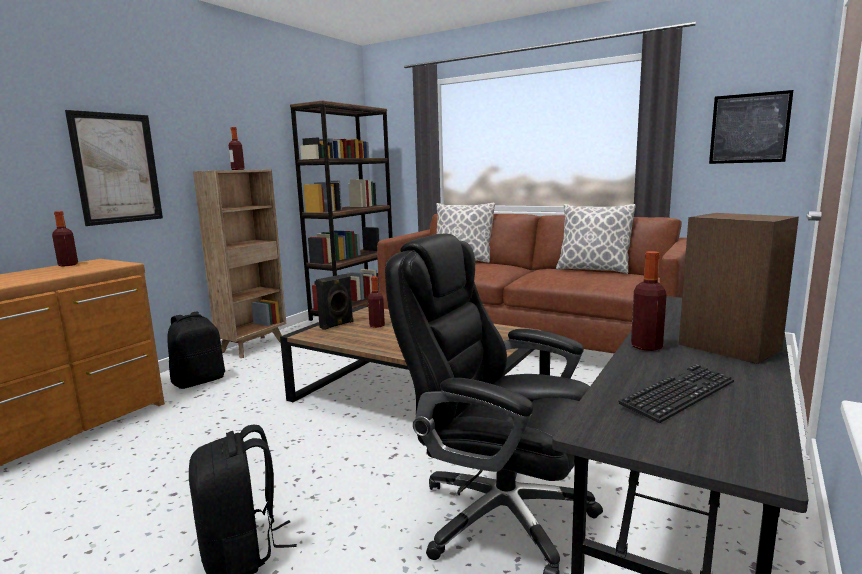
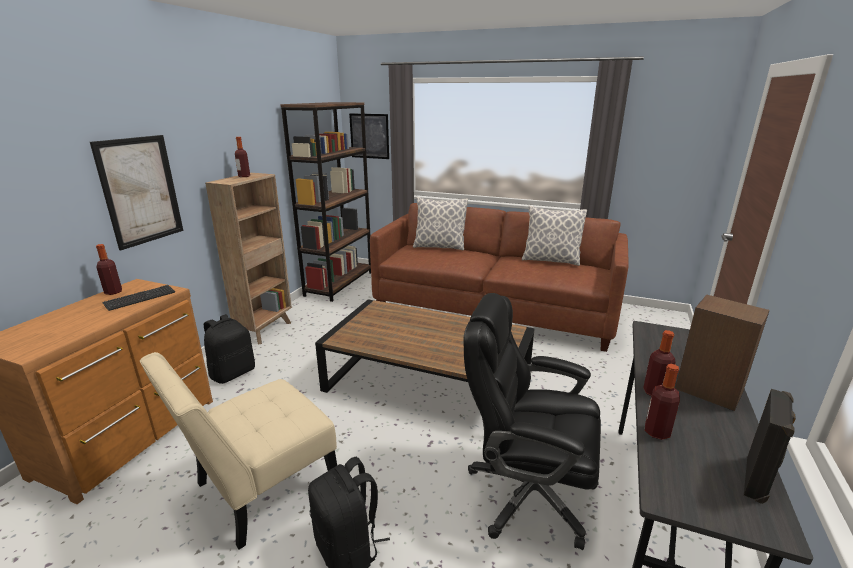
camera: 10 degrees left, 10 degrees up
(171, 485) = (260, 489): none -> beige chair
(337, 325) = (359, 326): black speaker -> black speaker (757, 480)
(377, 325) = (393, 325): bottle -> bottle (656, 432)
(678, 394) = (699, 452): keyboard -> keyboard (140, 298)
(749, 128) = (675, 148): picture -> picture (369, 136)

